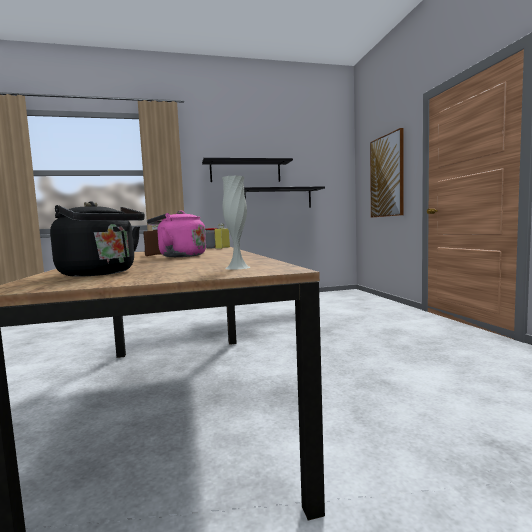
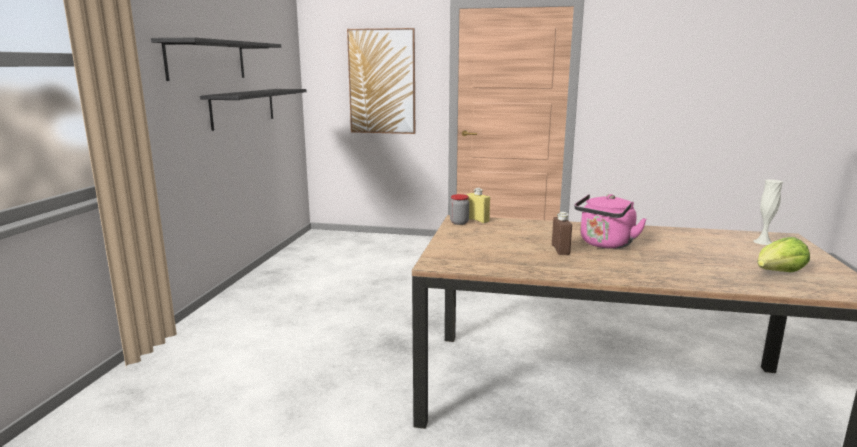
camera: 65 degrees left, 10 degrees up
(101, 273) = (778, 273): black kettle -> lettuce

